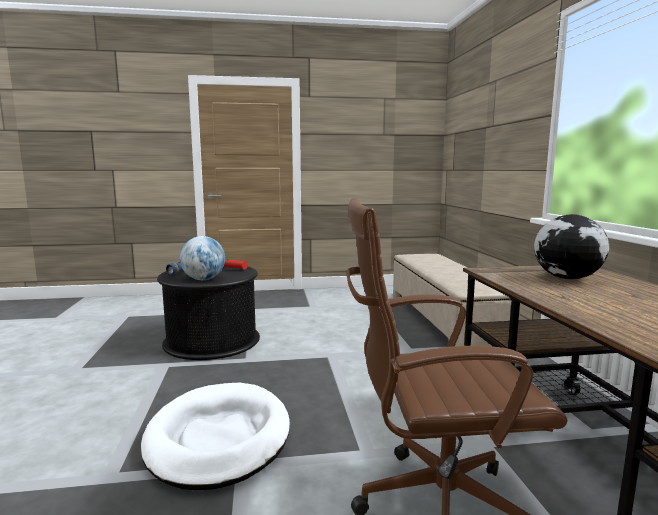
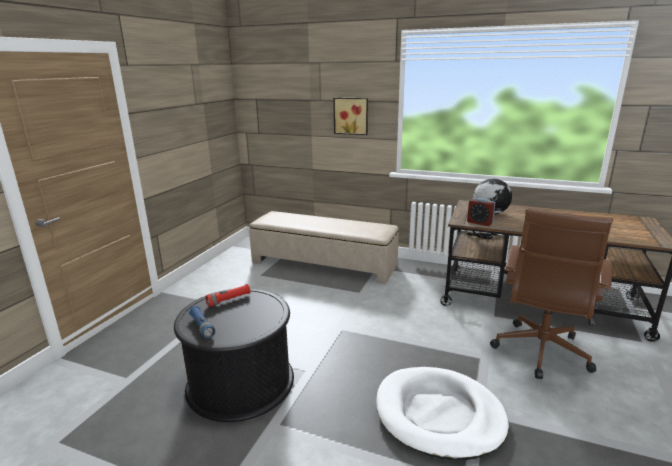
camera: 60 degrees left, 10 degrees up
(203, 279) = (258, 321): globe -> none
(506, 277) = (479, 223): none -> alarm clock
(511, 141) = (351, 116): none -> picture

